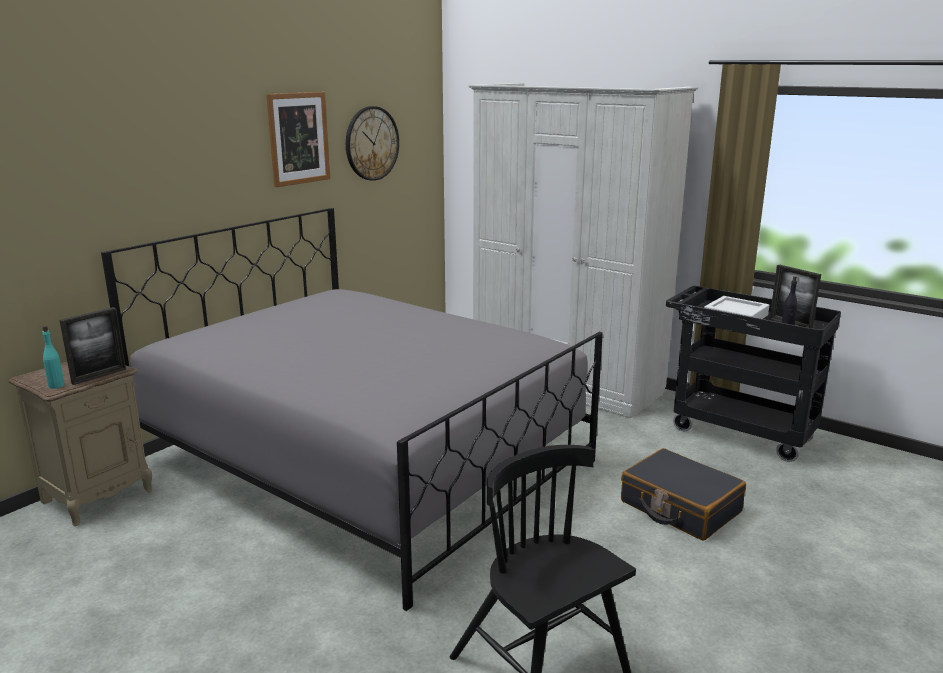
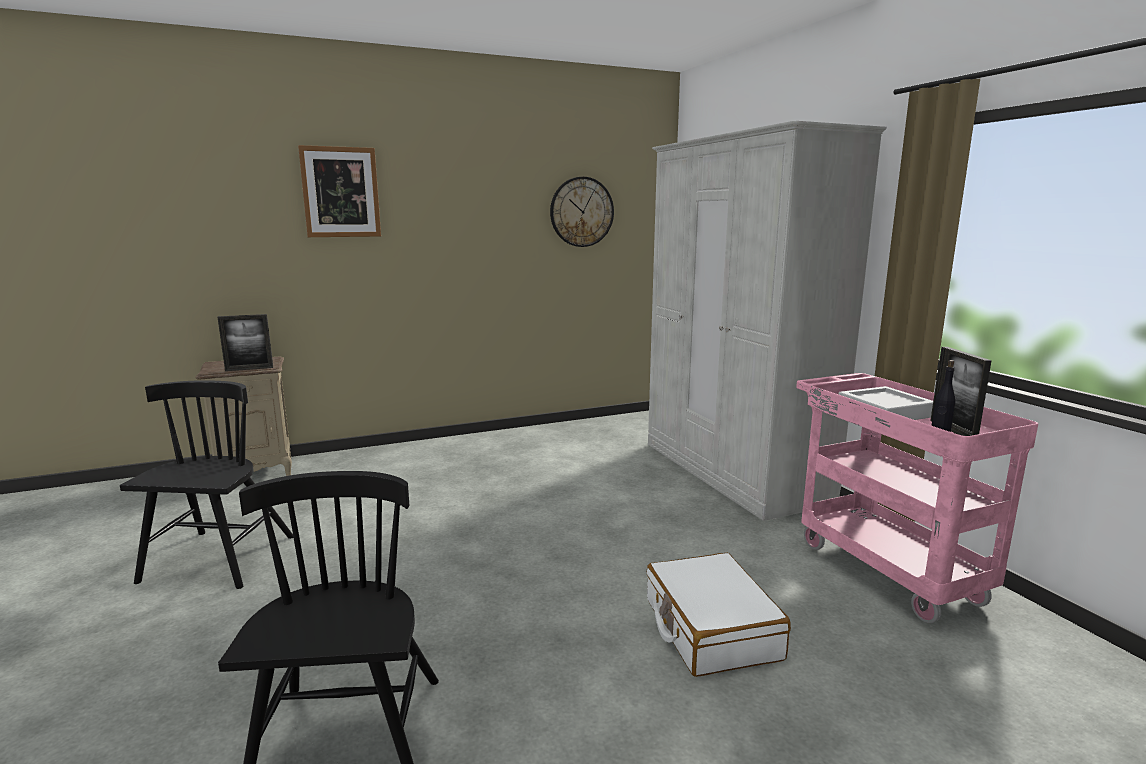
camera: 30 degrees right, 5 degrees down
(56, 385) = (215, 370): turquoise bottle -> none
(208, 595) = (214, 562): none -> black chair
(298, 138) = (496, 200): picture -> picture (341, 192)
(364, 461) = (459, 495): grey bed -> none
(679, 507) = (710, 629): black suitcase -> white suitcase
(735, 434) = (881, 570): black cart -> pink cart

